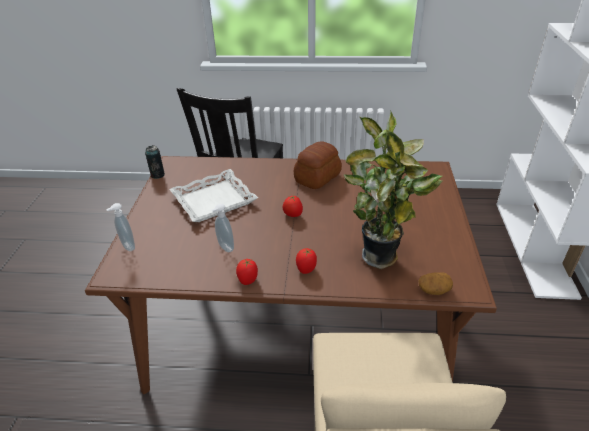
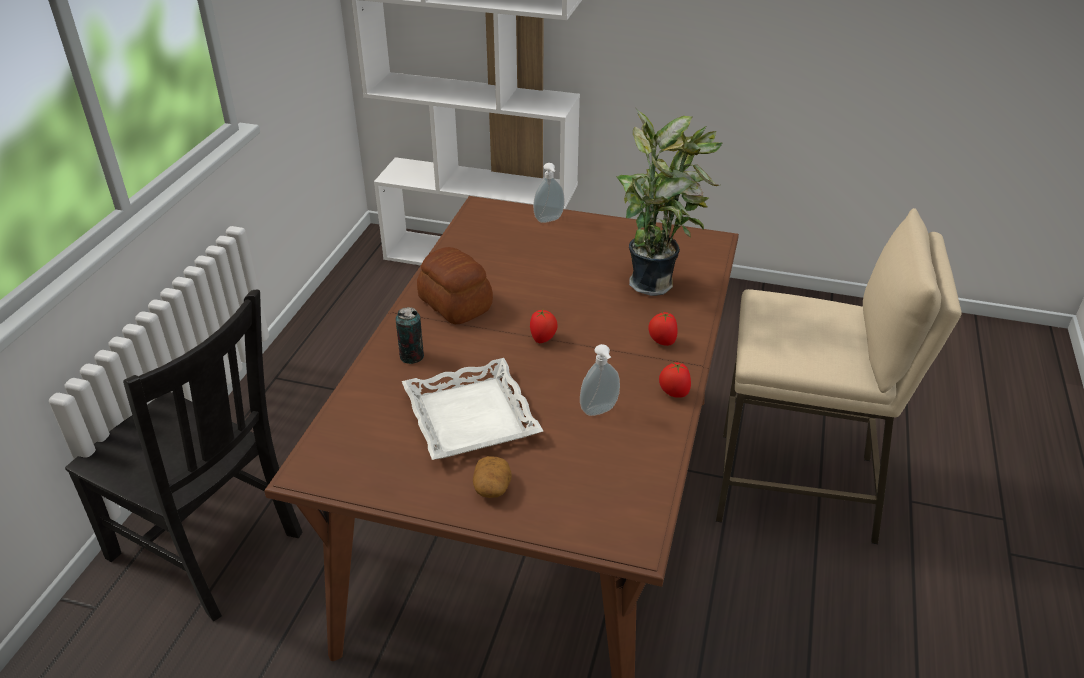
camera: 80 degrees left, 0 degrees up
(127, 247) = (567, 526): soap dispenser -> soap dispenser (549, 220)
(157, 175) = (346, 491): can -> can (411, 356)
(434, 290) = (711, 261): potato -> potato (492, 487)

